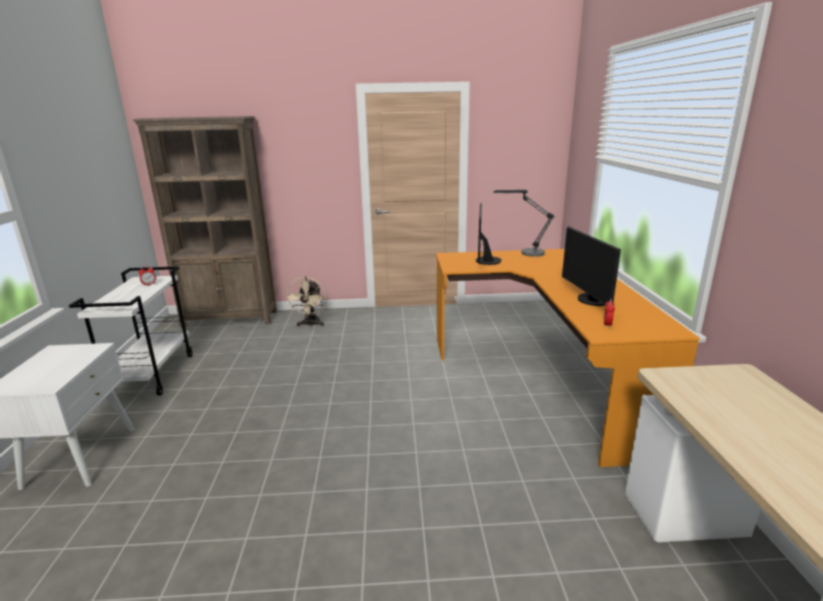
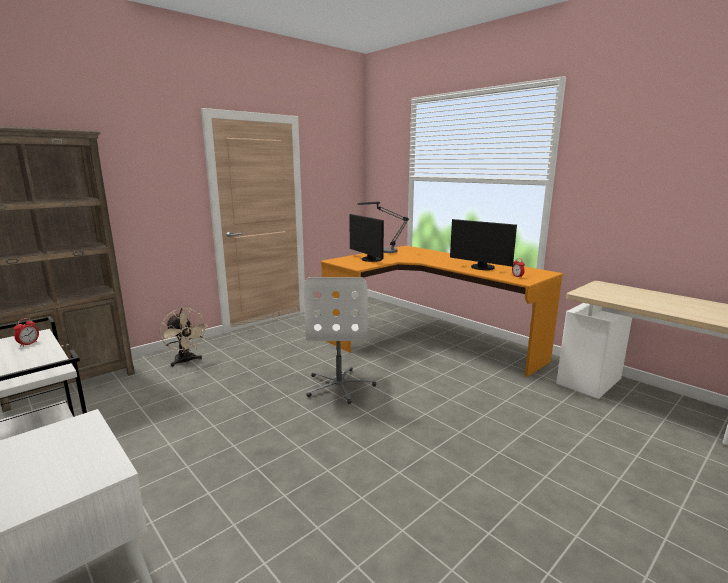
camera: 40 degrees left, 5 degrees down
(385, 390) = (340, 386): none -> white office chair

